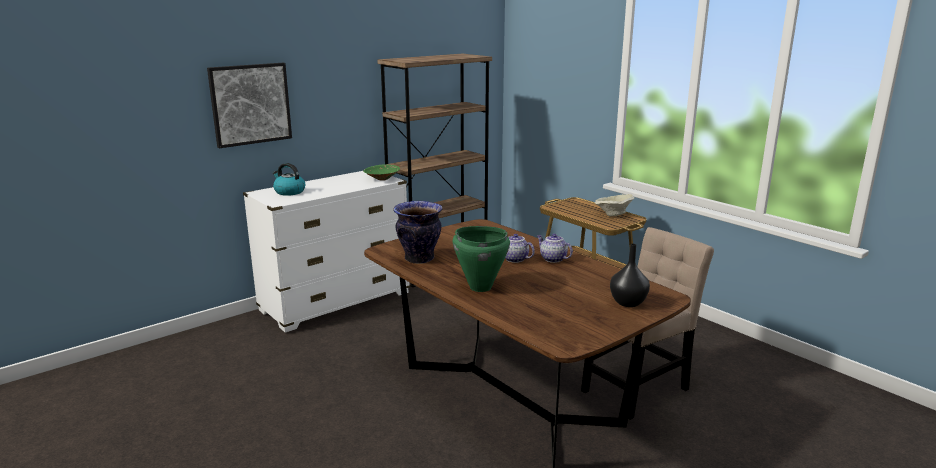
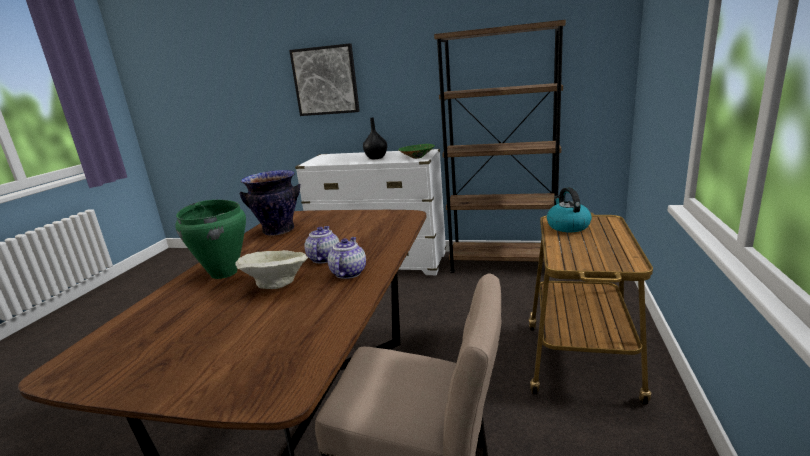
camera: 55 degrees right, 0 degrees up
(289, 192) = (338, 157): kettle -> kettle (567, 226)
(613, 215) = (612, 251): beige bowl -> beige bowl (277, 285)
(629, 303) = (233, 367): black vase -> black vase (376, 158)

